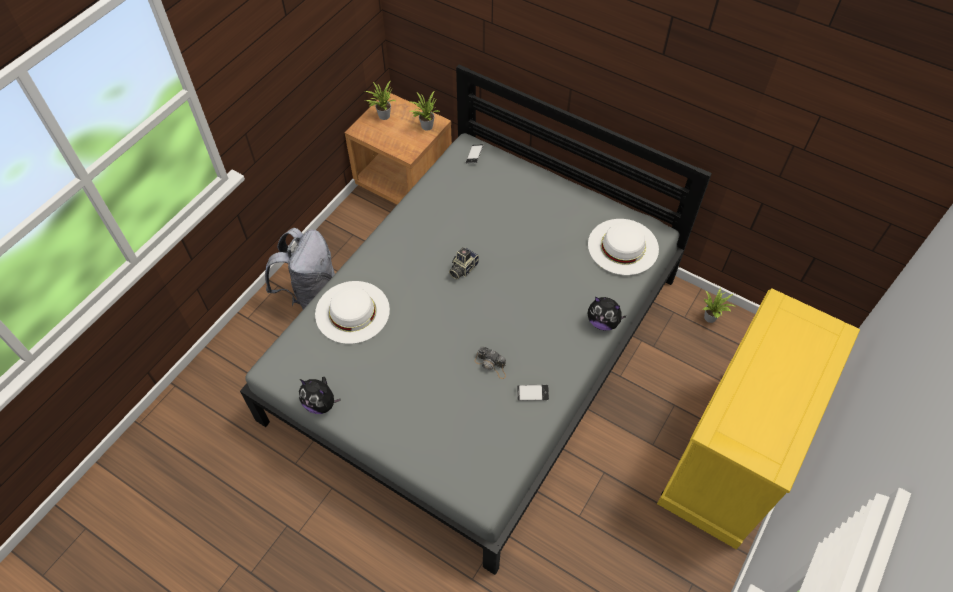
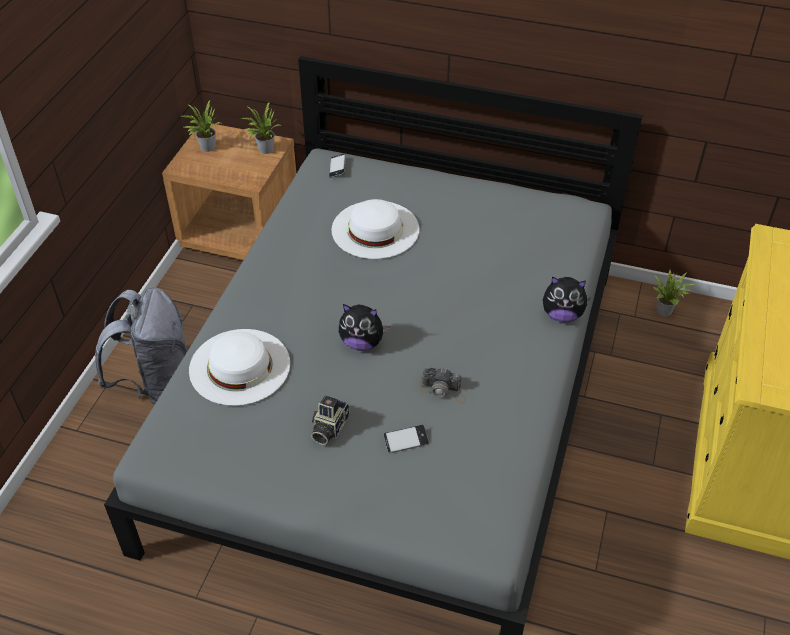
camera: 15 degrees left, 10 degrees down
(321, 403) = (232, 484): plush toy -> plush toy (362, 343)
(462, 268) = (367, 290): camera -> camera (328, 428)
(532, 394) = (507, 412): phone -> phone (405, 441)
(623, 246) = (553, 230): white hat -> white hat (375, 229)

